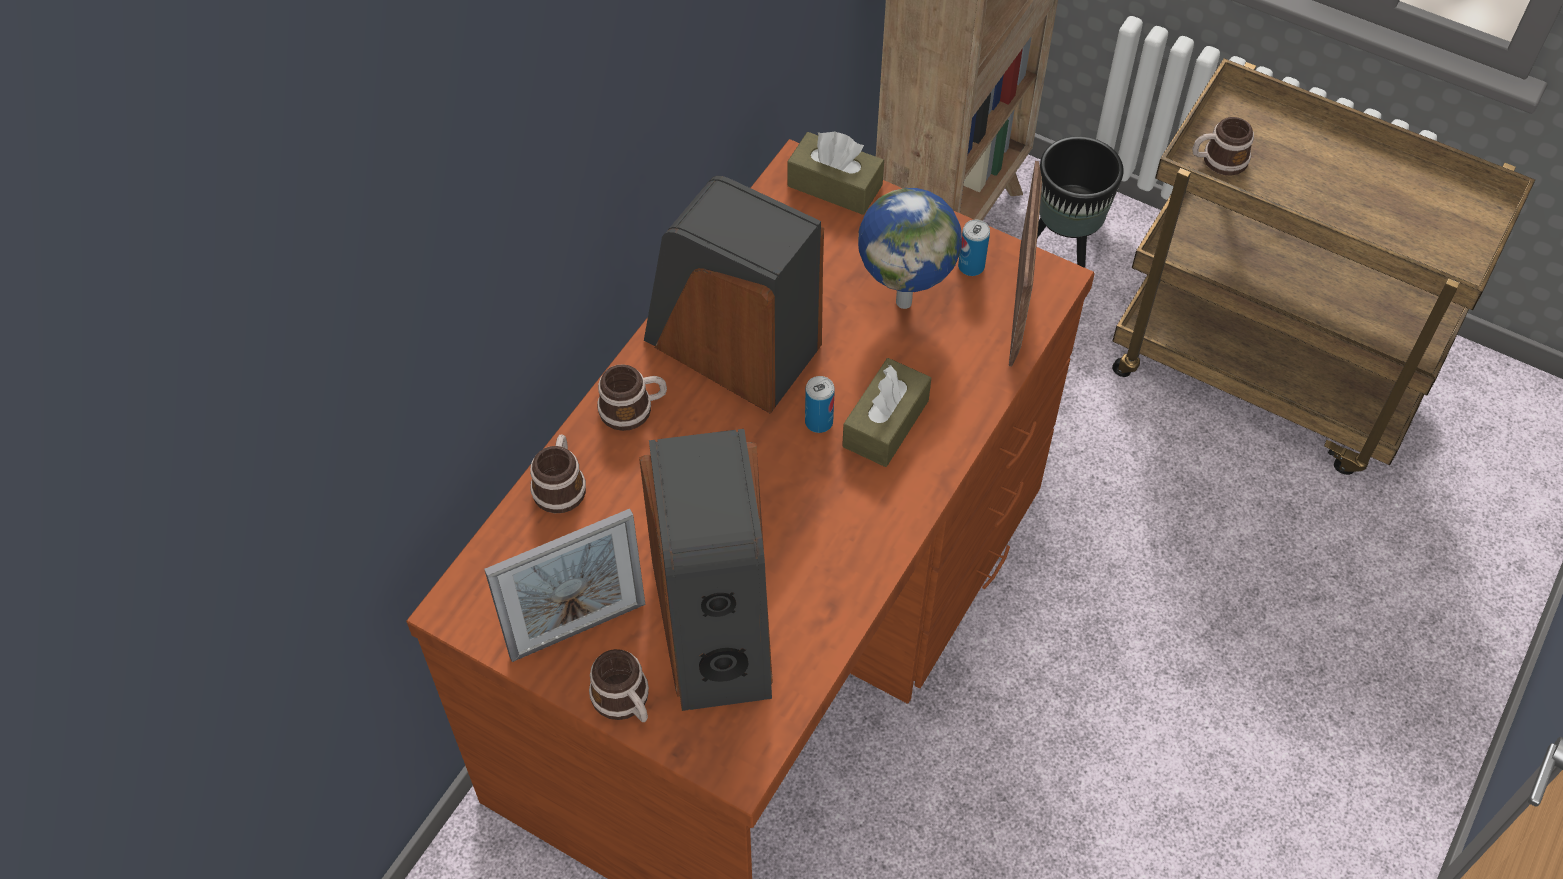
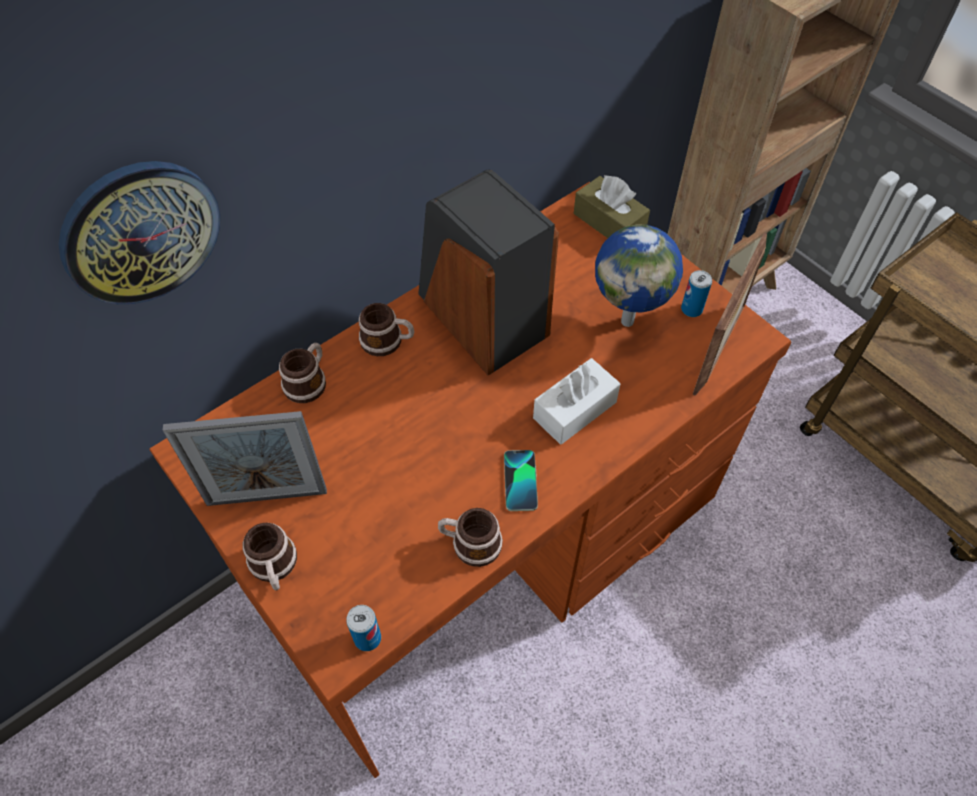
camera: 20 degrees right, 0 degrees up
(402, 362) = (140, 232): none -> wall clock
(716, 624) = (372, 528): speaker -> none
(819, 422) = (522, 393): can -> can (367, 638)
(858, 521) = (520, 481): none -> phone
(885, 423) = (574, 410): brown tissue box -> white tissue box
(1064, 248) = (793, 333): black planter -> none
(1218, 160) = (927, 288): mug -> mug (470, 543)

